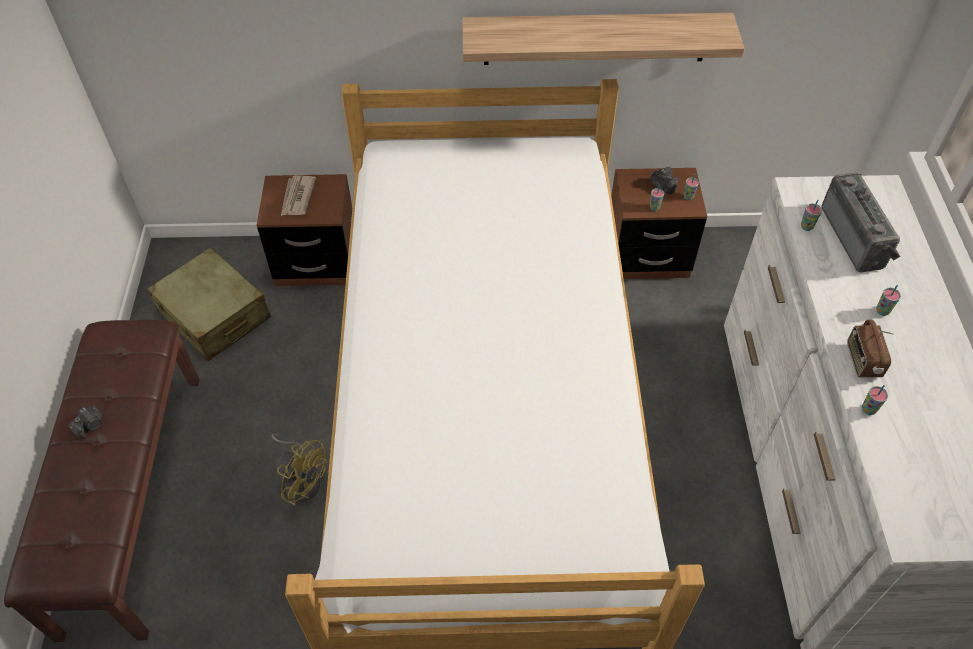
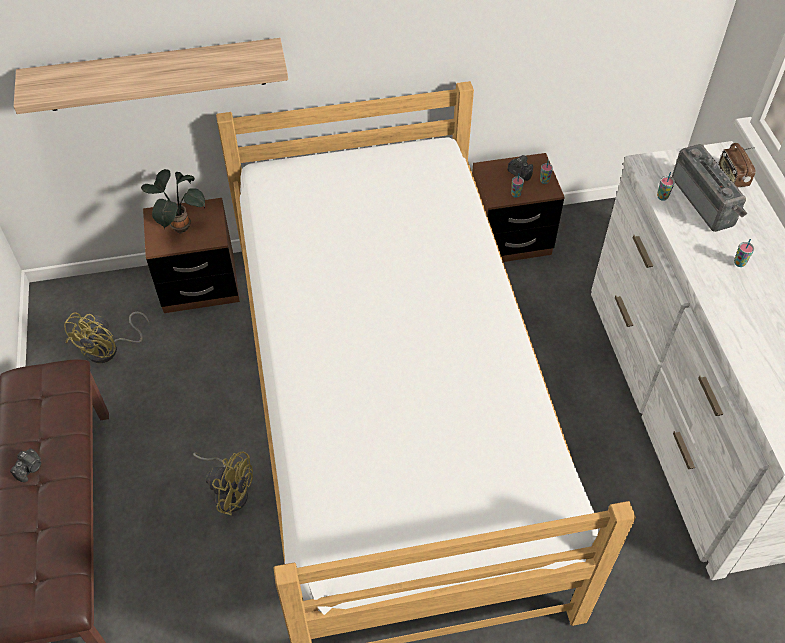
camera: 10 degrees left, 0 degrees up
(214, 315) = (110, 349): beige suitcase -> yellow fan
(297, 197) = (179, 226): newspaper -> potted plant
(595, 38) = (448, 47): shelf -> shelf (155, 75)
(862, 360) = (730, 308): radio -> radio (732, 177)
(868, 409) = (742, 350): cup -> none

